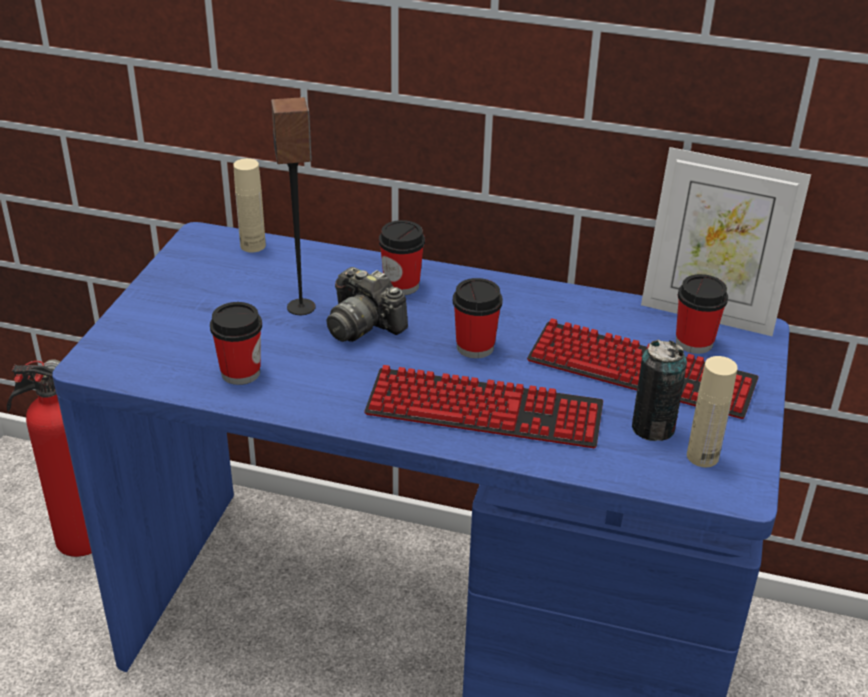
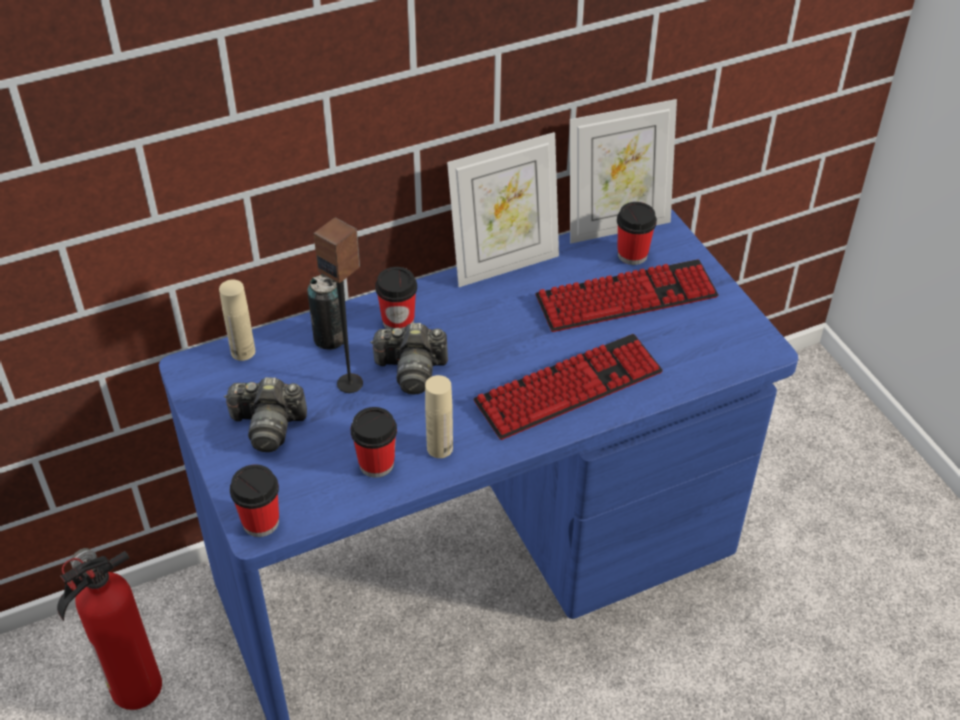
camera: 40 degrees left, 10 degrees up
(200, 302) = (268, 426): none -> camera
(475, 347) = (506, 342): cup -> cup (260, 522)
(554, 291) = (504, 264): none -> picture frame
(653, 428) = (676, 335): can -> can (330, 338)
(702, 456) = (723, 338): beige bottle -> beige bottle (439, 448)

